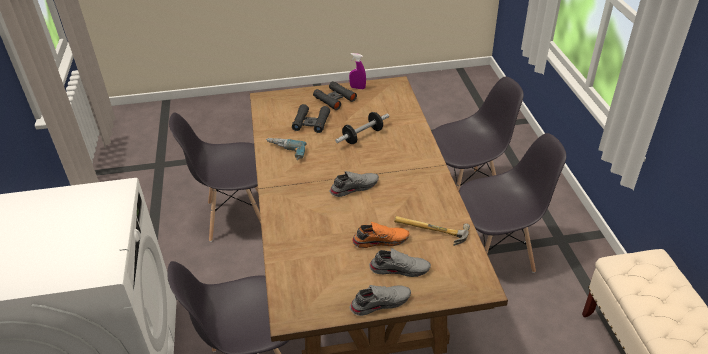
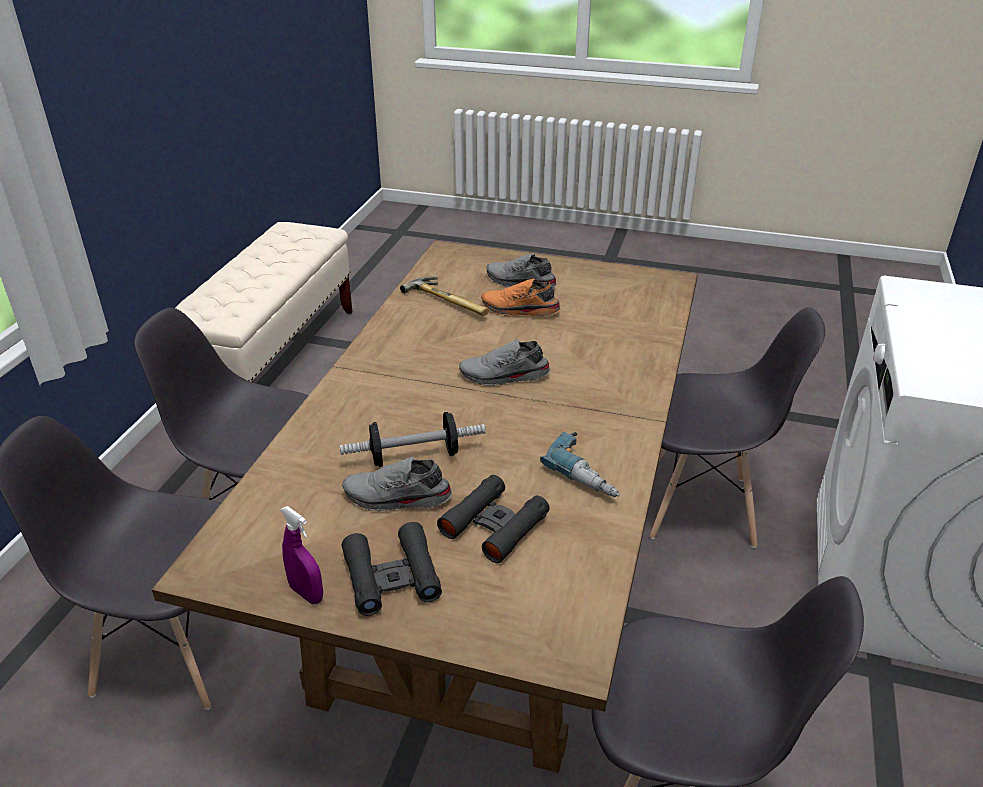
camera: 155 degrees left, 5 degrees down
(380, 302) = (564, 266): grey shoe -> grey shoe (397, 499)

